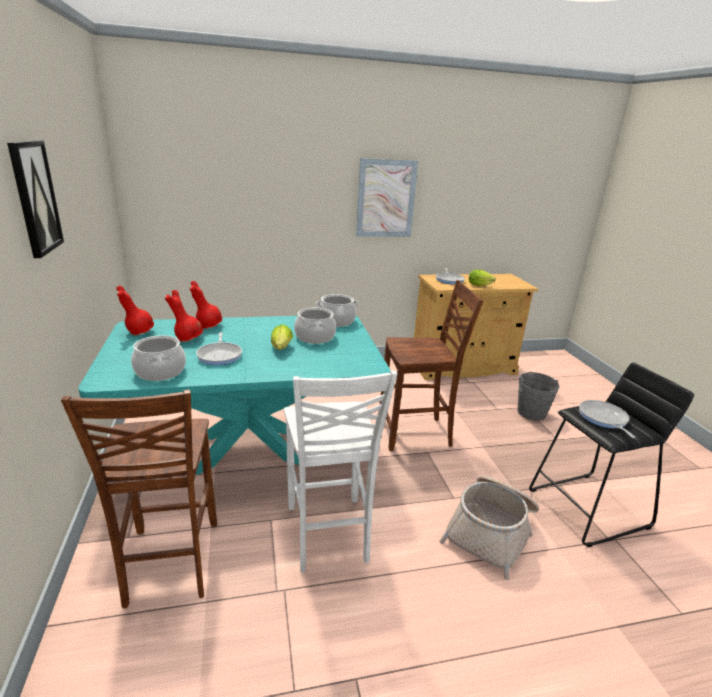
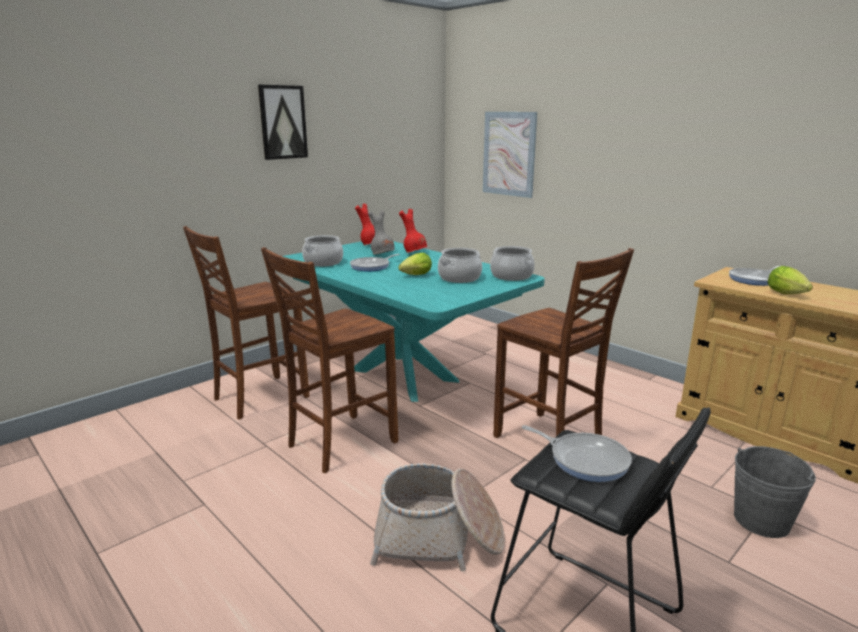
camera: 60 degrees right, 5 degrees down
(188, 339) = (382, 255): red vase -> grey vase
(328, 535) = (339, 444): white chair -> brown chair
(386, 198) = (687, 152): picture -> picture (509, 154)
(603, 419) = (585, 459): frying pan -> frying pan turned 75 degrees clockwise

